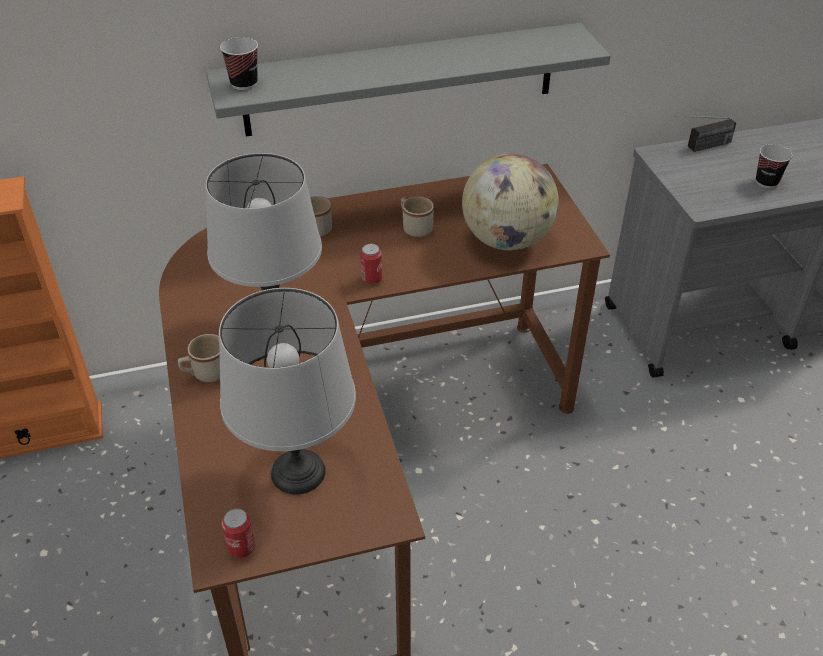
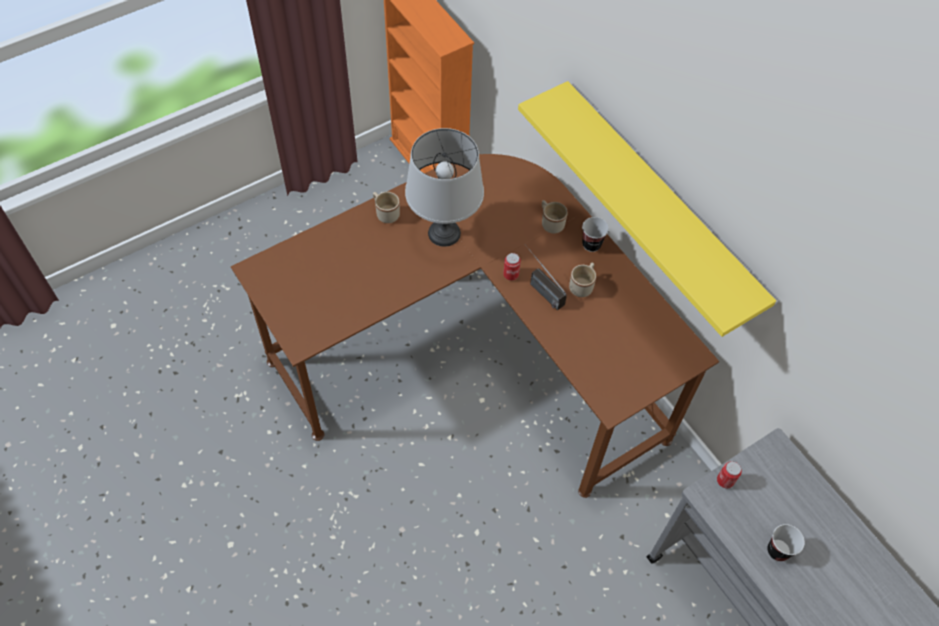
camera: 70 degrees right, 15 degrees up
(241, 547) = (261, 278): can -> can (725, 480)
(244, 83) = (558, 107): cup -> cup (591, 244)
(298, 473) = (320, 287): grey table lamp -> none
(401, 80) = (658, 202): grey shelf -> yellow shelf
(507, 240) = (594, 351): globe -> none
(699, 147) = (809, 485): radio -> radio (538, 288)

